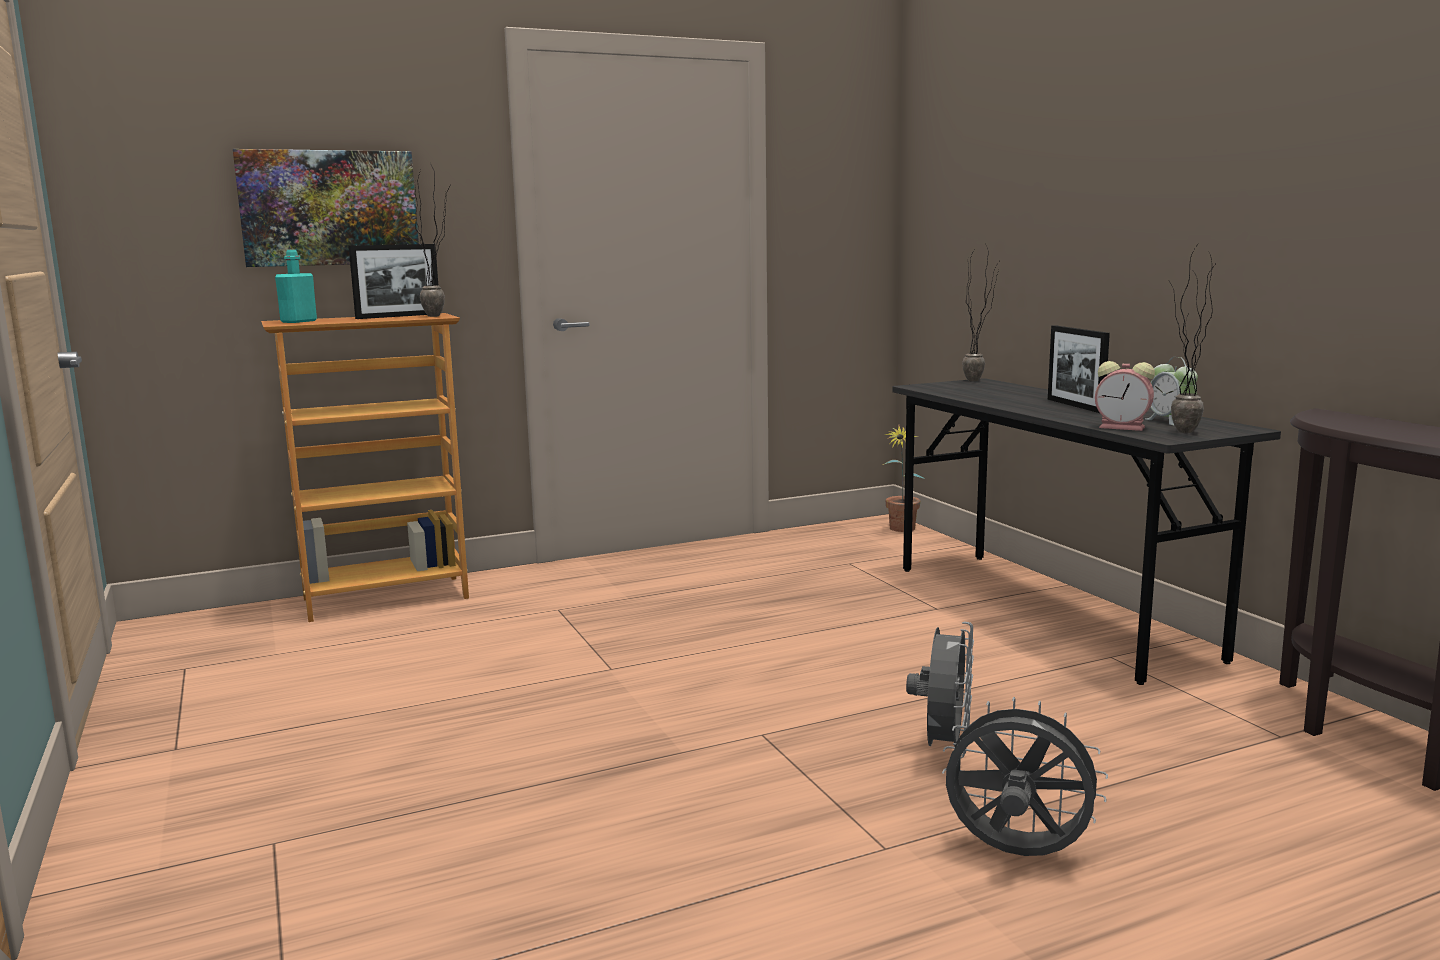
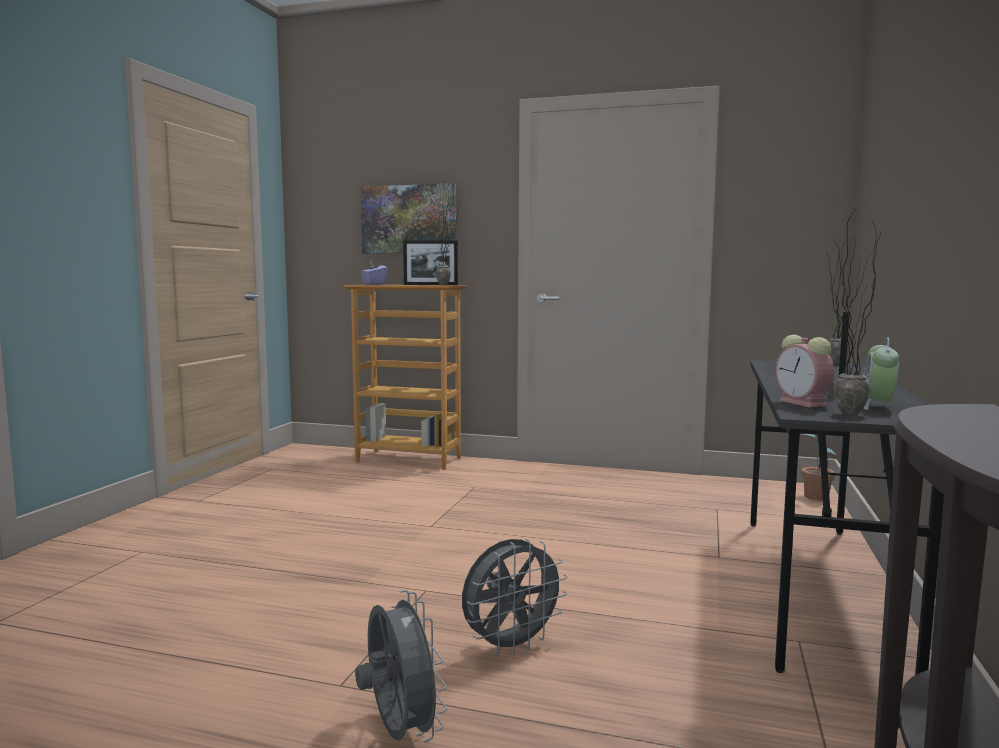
camera: 40 degrees right, 5 degrees down
(298, 321) = (373, 284): turquoise bottle -> purple tissue box

